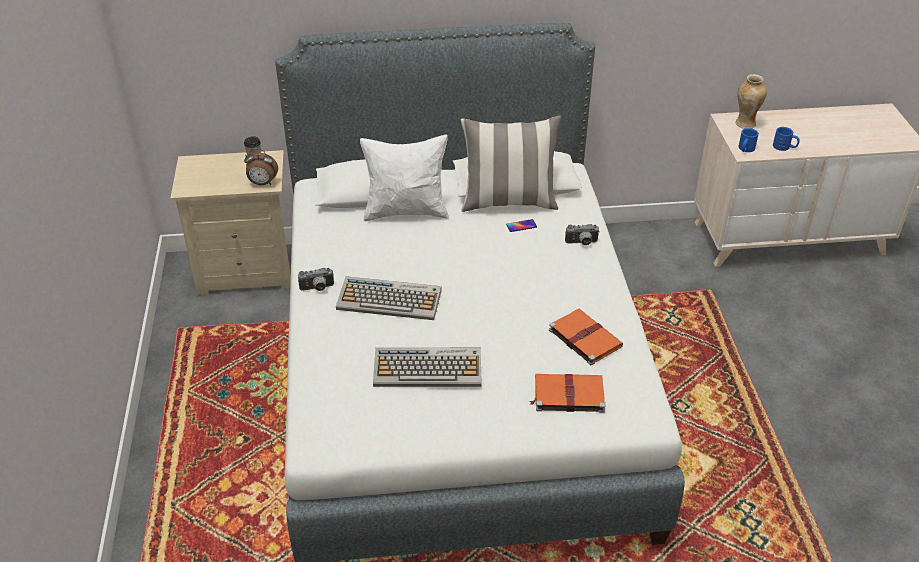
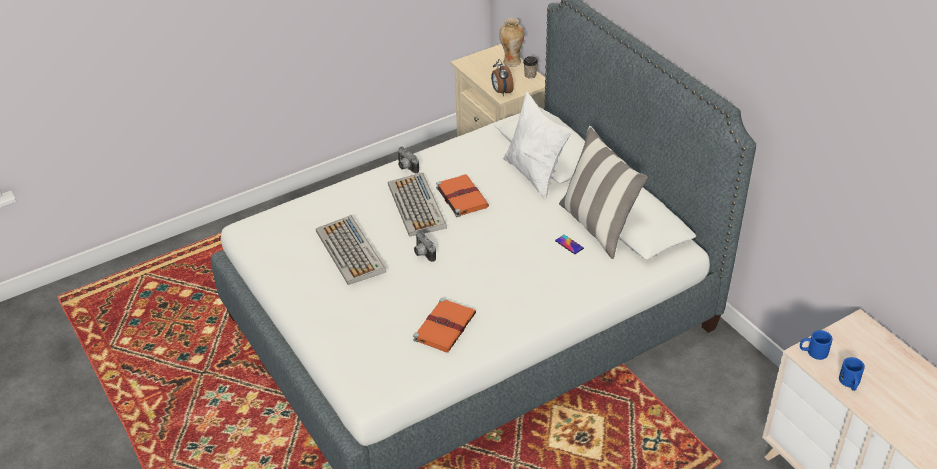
camera: 65 degrees right, 0 degrees up
(567, 395) = (369, 336): orange book -> orange book (461, 196)
(582, 243) = (574, 288): camera -> camera (422, 254)
(745, 124) = (866, 340): vase -> vase (511, 62)

